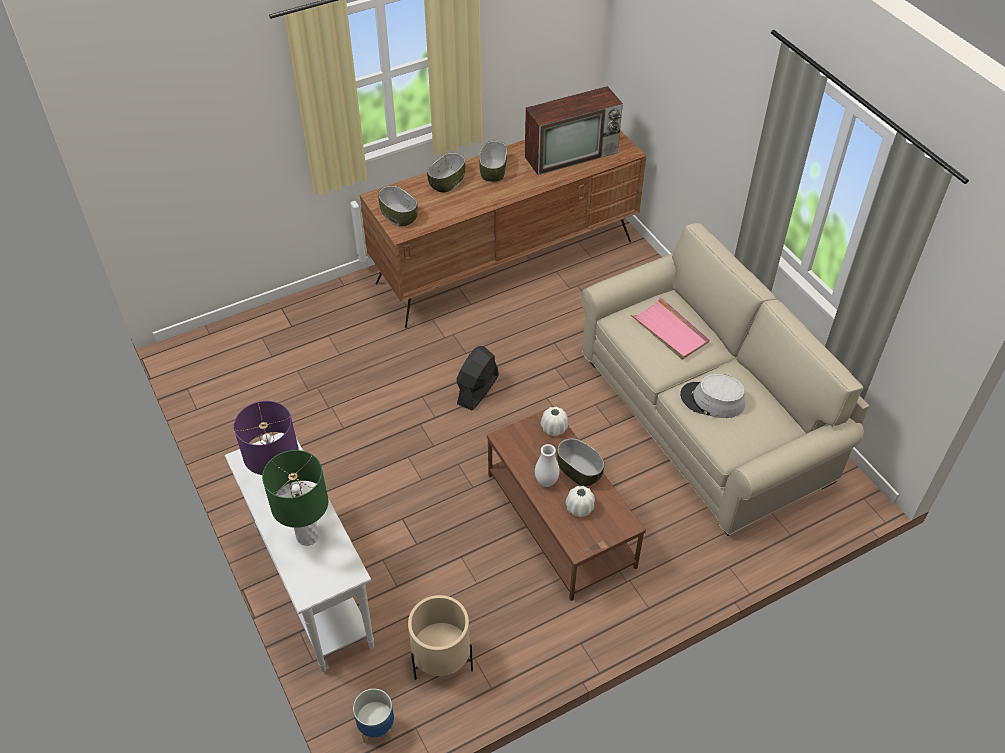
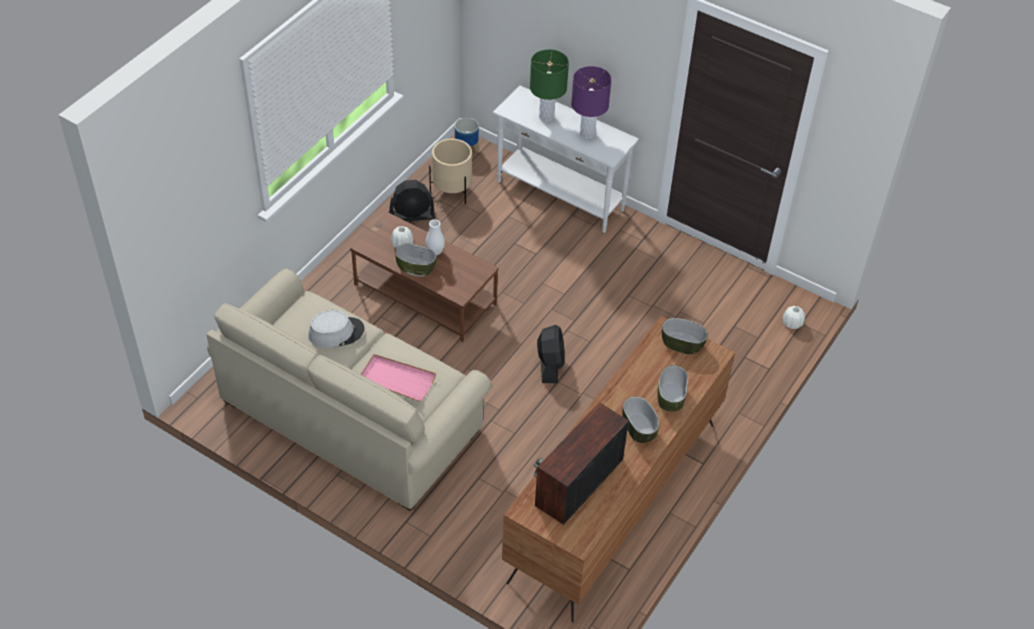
camera: 150 degrees right, 0 degrees up
(516, 641) = (412, 215): none -> black fan
(554, 428) = (452, 290): white vase -> white vase (792, 323)

